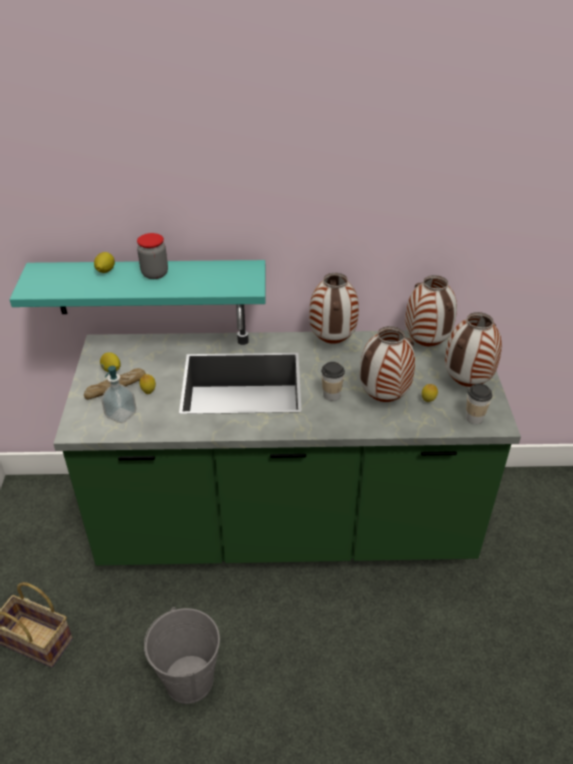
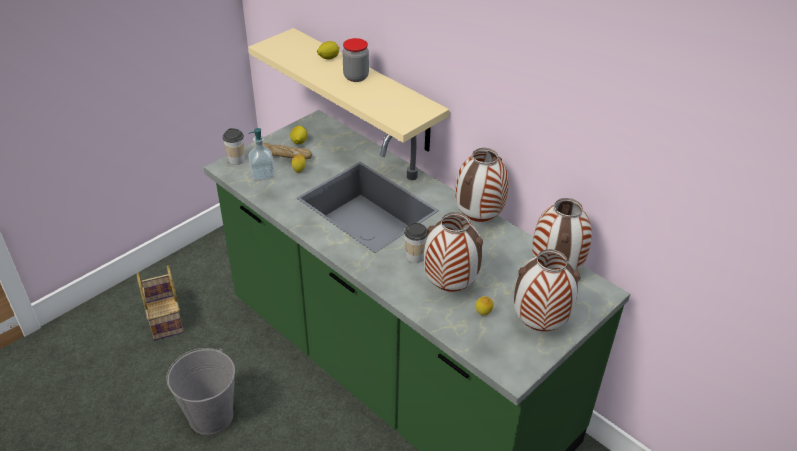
camera: 45 degrees right, 0 degrees up
(149, 287) = (366, 90): turquoise shelf -> beige shelf
(474, 417) = (501, 354): cup -> cup (236, 160)

